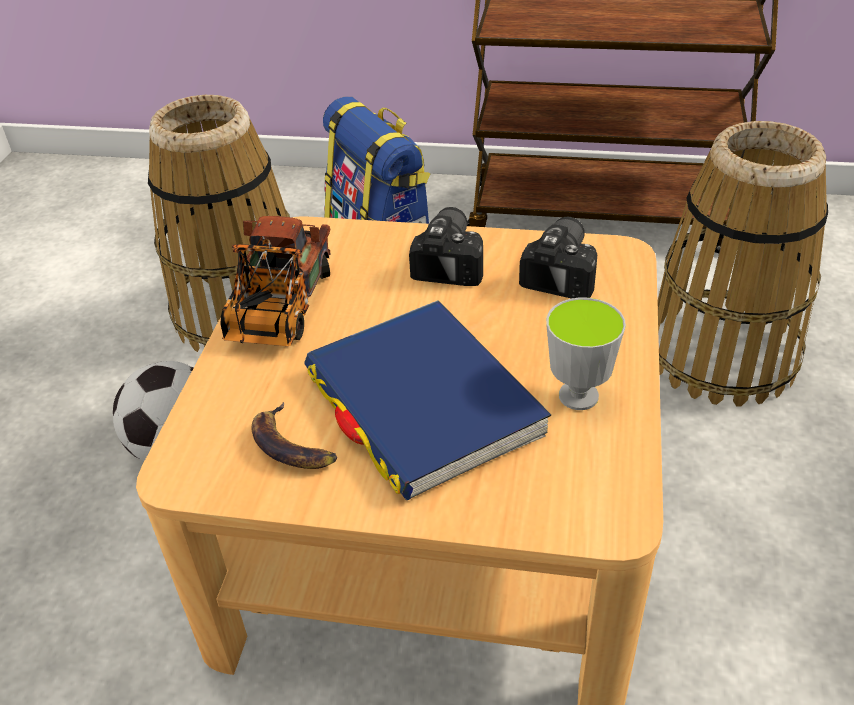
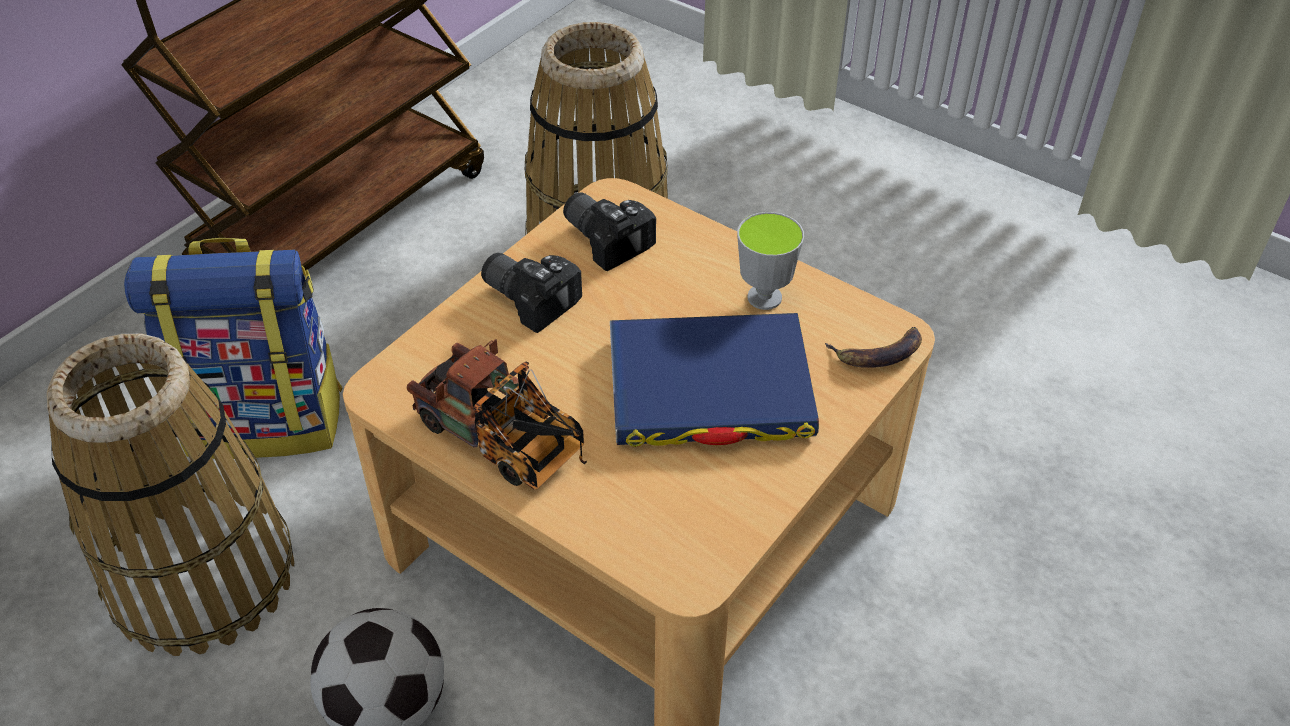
camera: 65 degrees left, 5 degrees up
(292, 445) = (704, 488): banana -> banana (878, 353)

